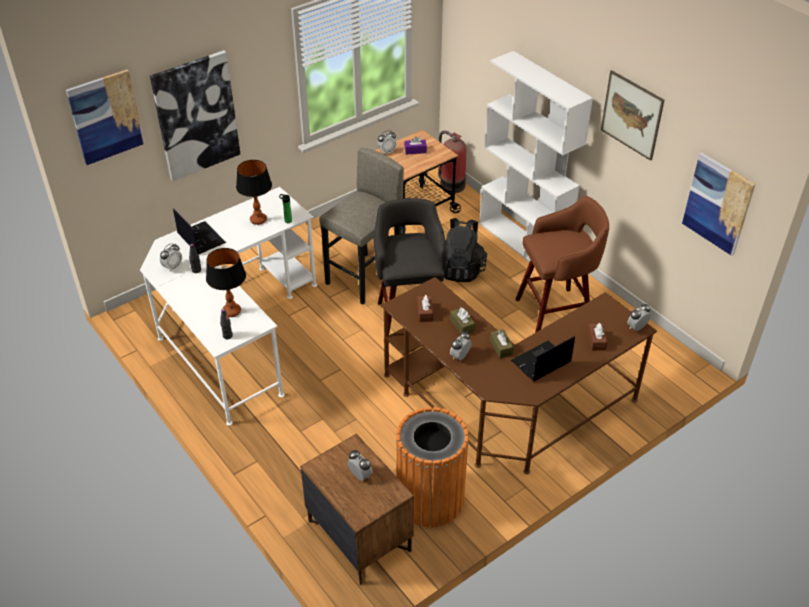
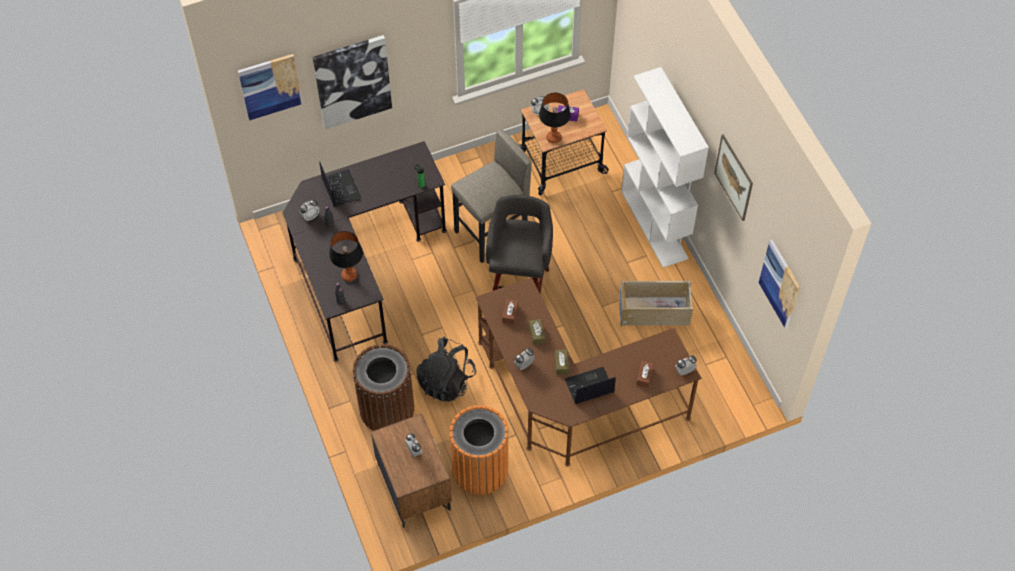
camera: 15 degrees right, 15 degrees up
(233, 330) = (360, 265): white desk -> black desk
(258, 220) = (395, 177): table lamp -> table lamp (553, 138)
(302, 460) = (386, 408): none -> brown trash can
(451, 184) = (611, 136): fire extinguisher -> none
(460, 269) = (584, 242): black backpack -> black backpack (446, 381)
(555, 312) = (654, 311): brown stool -> beige storage box

